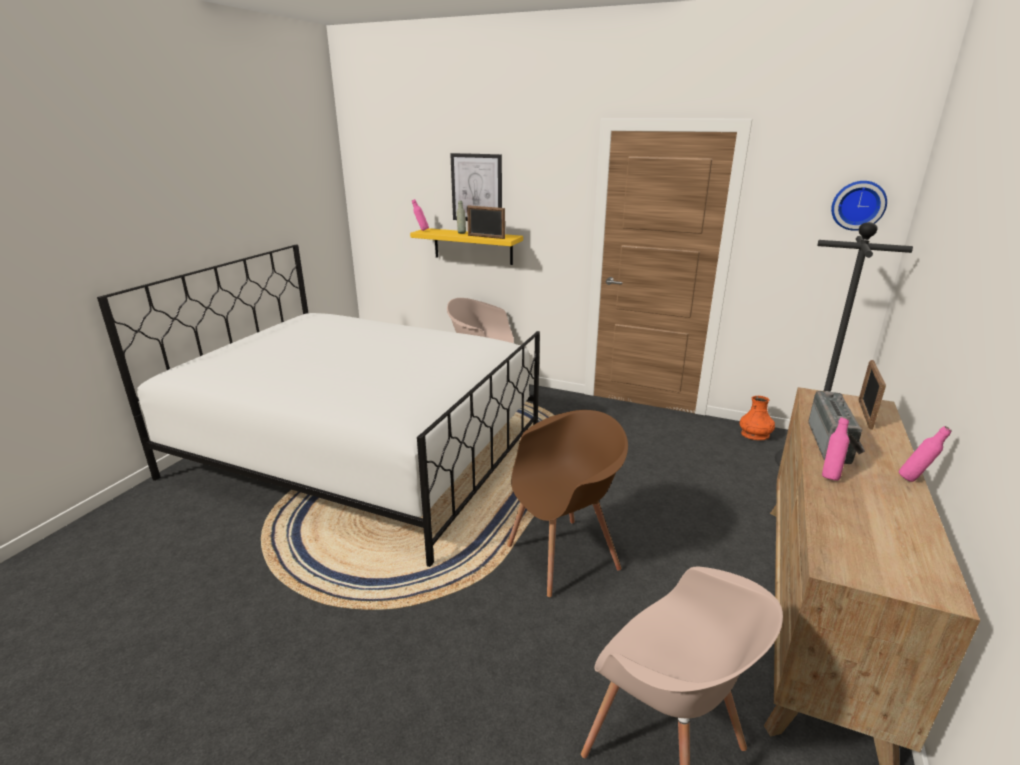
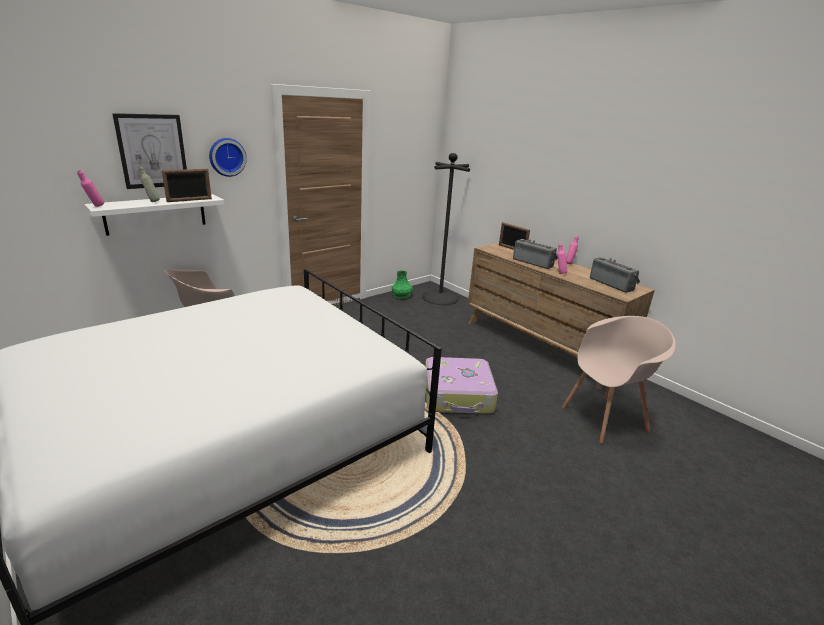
camera: 65 degrees left, 0 degrees up
(473, 246) = (156, 214): yellow shelf -> white shelf
(563, 556) = (458, 395): brown chair -> suitcase
(755, 435) = (401, 296): orange vase -> green vase
(858, 205) = (422, 144): wall clock -> wall clock (226, 157)
(888, 547) = (612, 284): none -> radio

